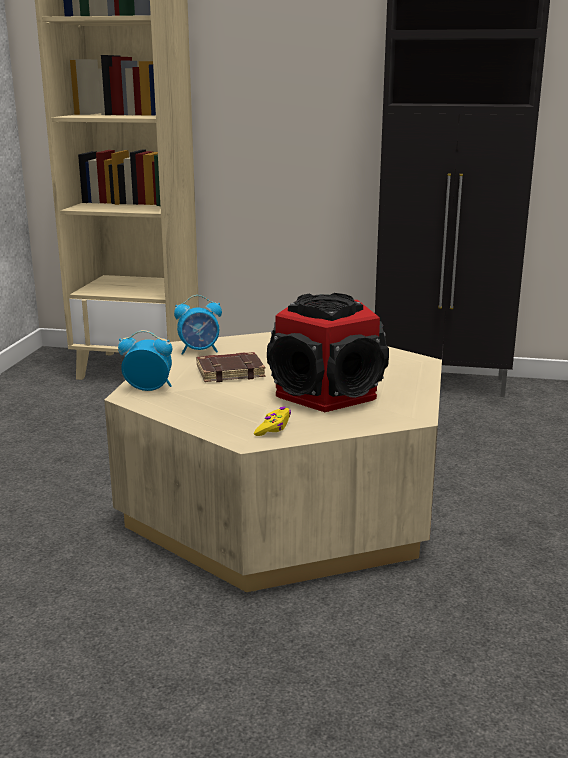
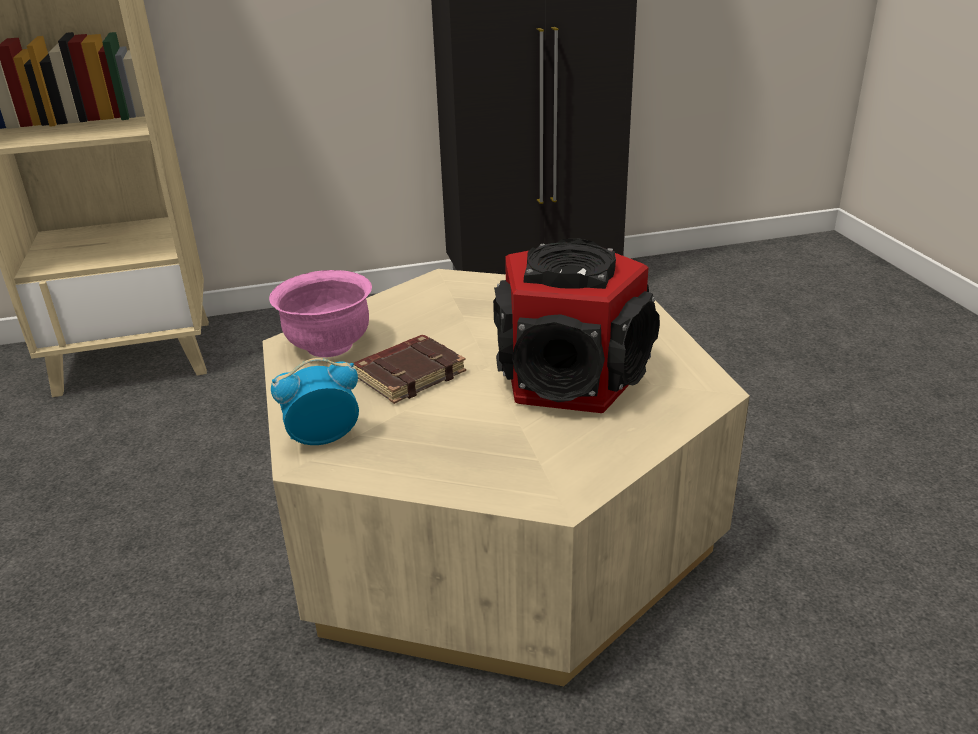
camera: 25 degrees left, 10 degrees up
(199, 351) = (328, 346): alarm clock -> pink bowl
(273, 428) = (567, 462): yellow game controller -> none

